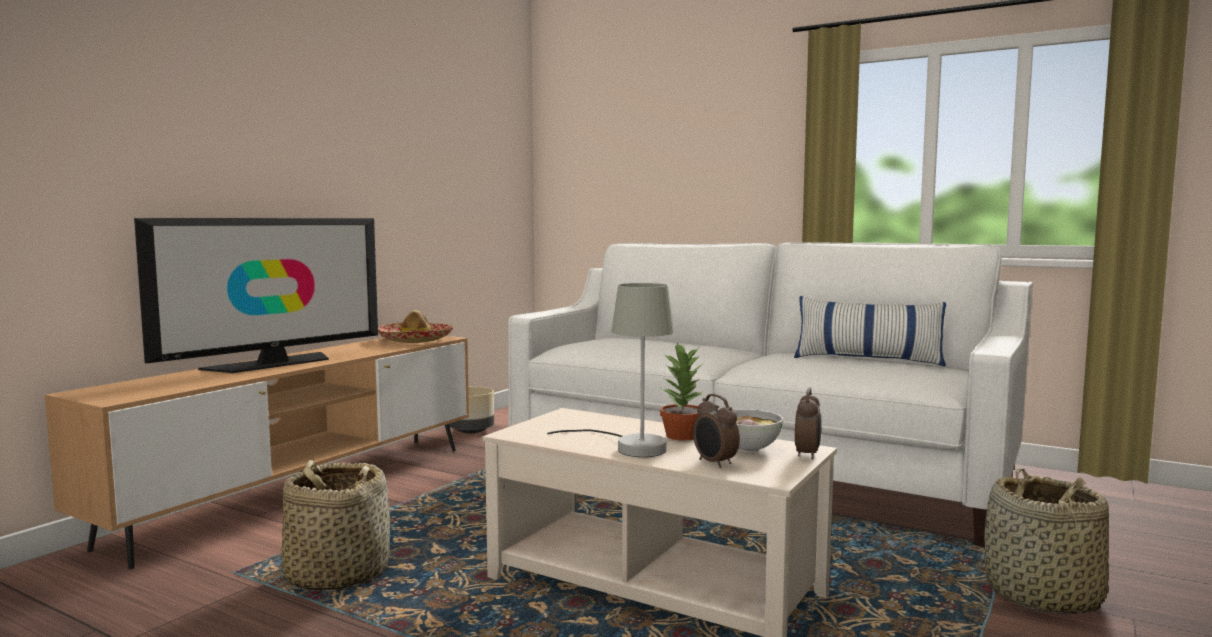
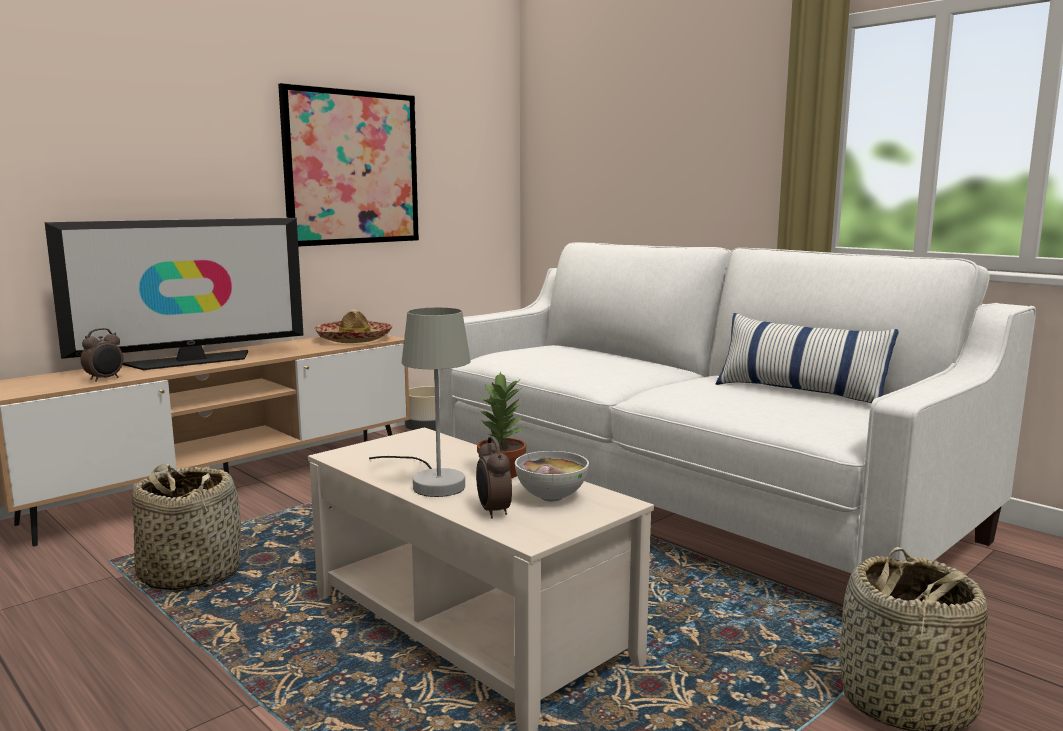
camera: 15 degrees right, 5 degrees up
(400, 174) = (352, 168): none -> picture
(808, 455) = (608, 511): alarm clock -> alarm clock (105, 379)

